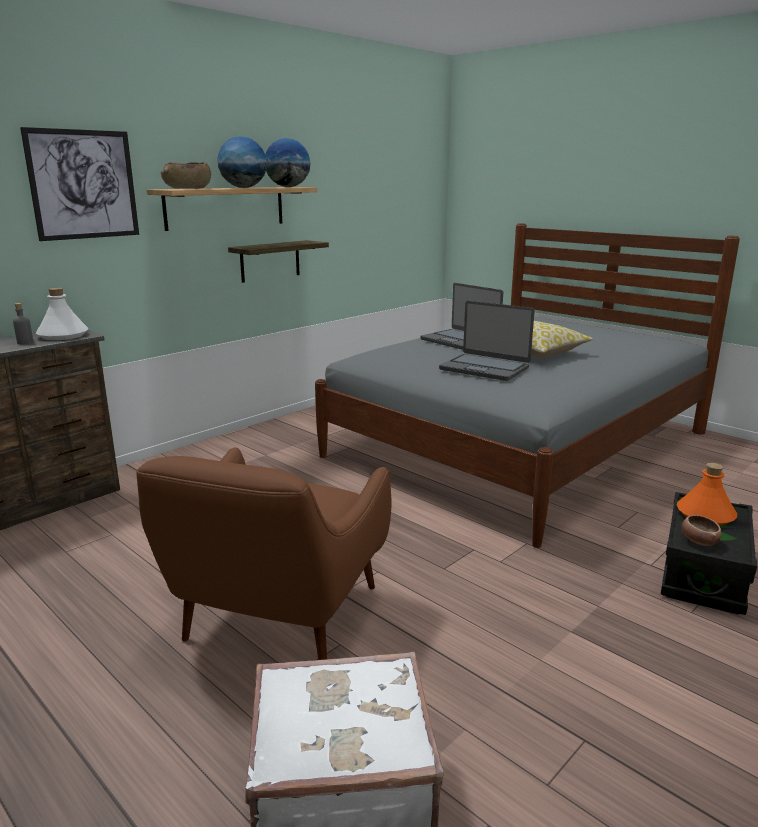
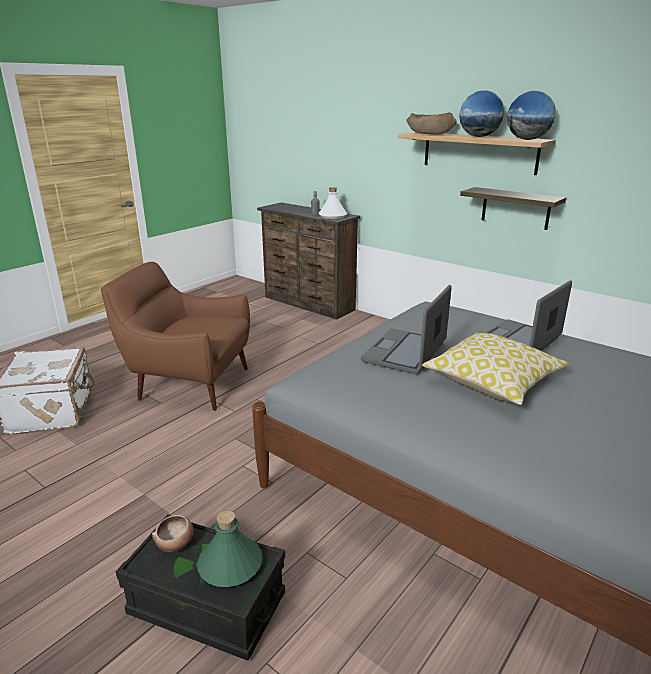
camera: 85 degrees right, 5 degrees up
(83, 185) = (379, 126): picture -> none
(705, 514) = (231, 565): orange bottle -> green bottle

